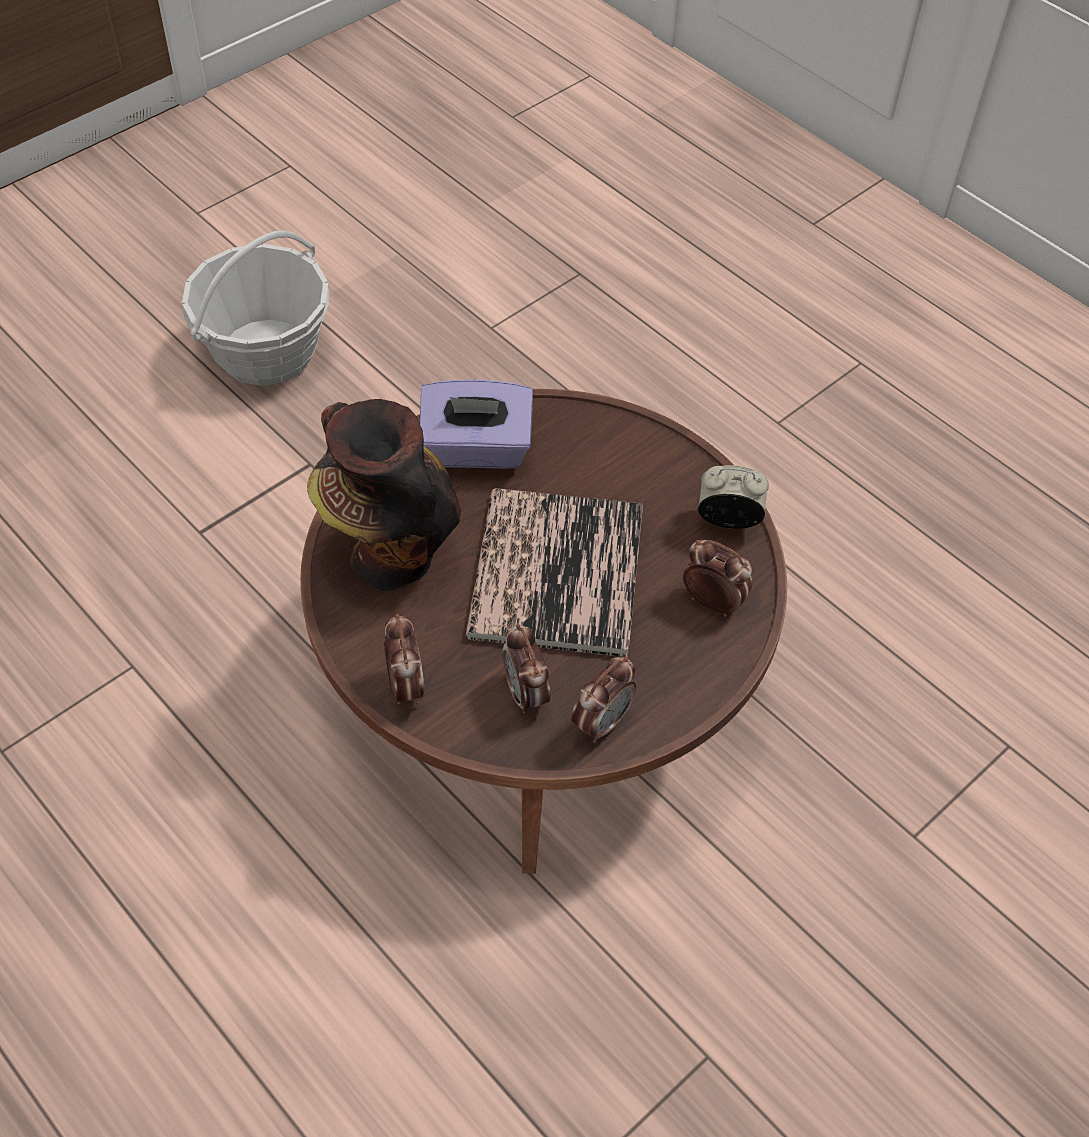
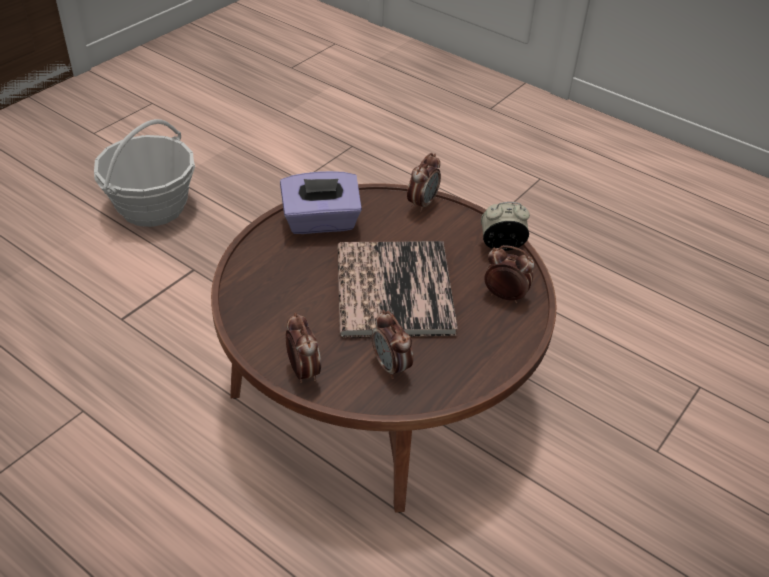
camera: 10 degrees left, 10 degrees down
(388, 555) = (272, 291): vase -> none
(601, 722) = (450, 377): alarm clock -> alarm clock (422, 203)

